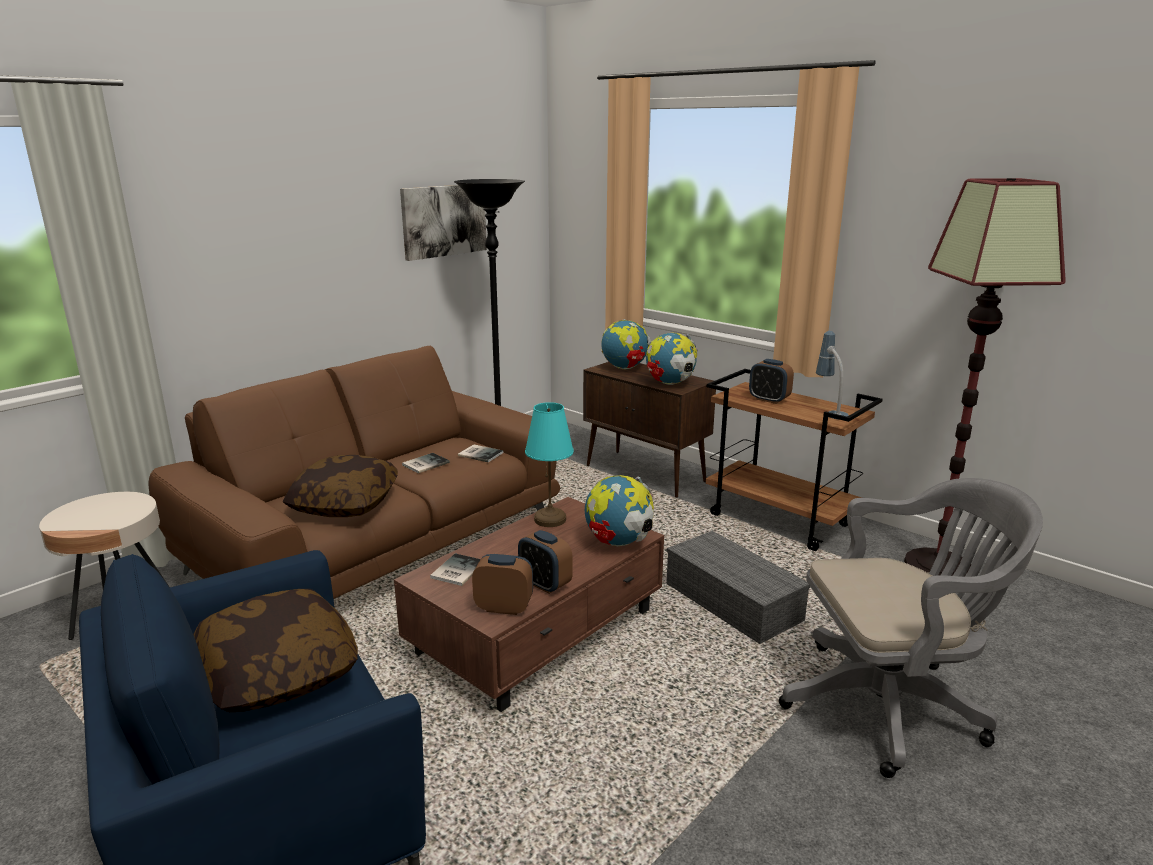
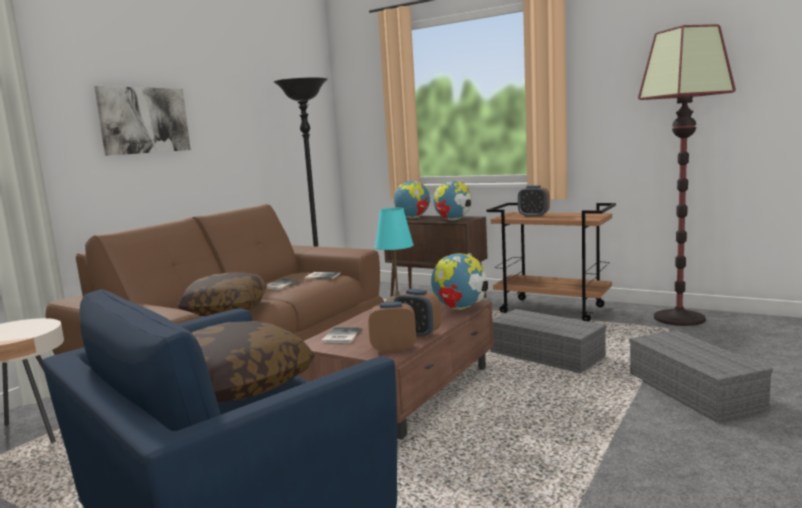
camera: 10 degrees left, 10 degrees down
(444, 220) = (263, 117): picture -> picture (144, 120)
(829, 411) = (580, 215): table lamp -> none
(891, 705) = (696, 391): grey office chair -> grey storage box

